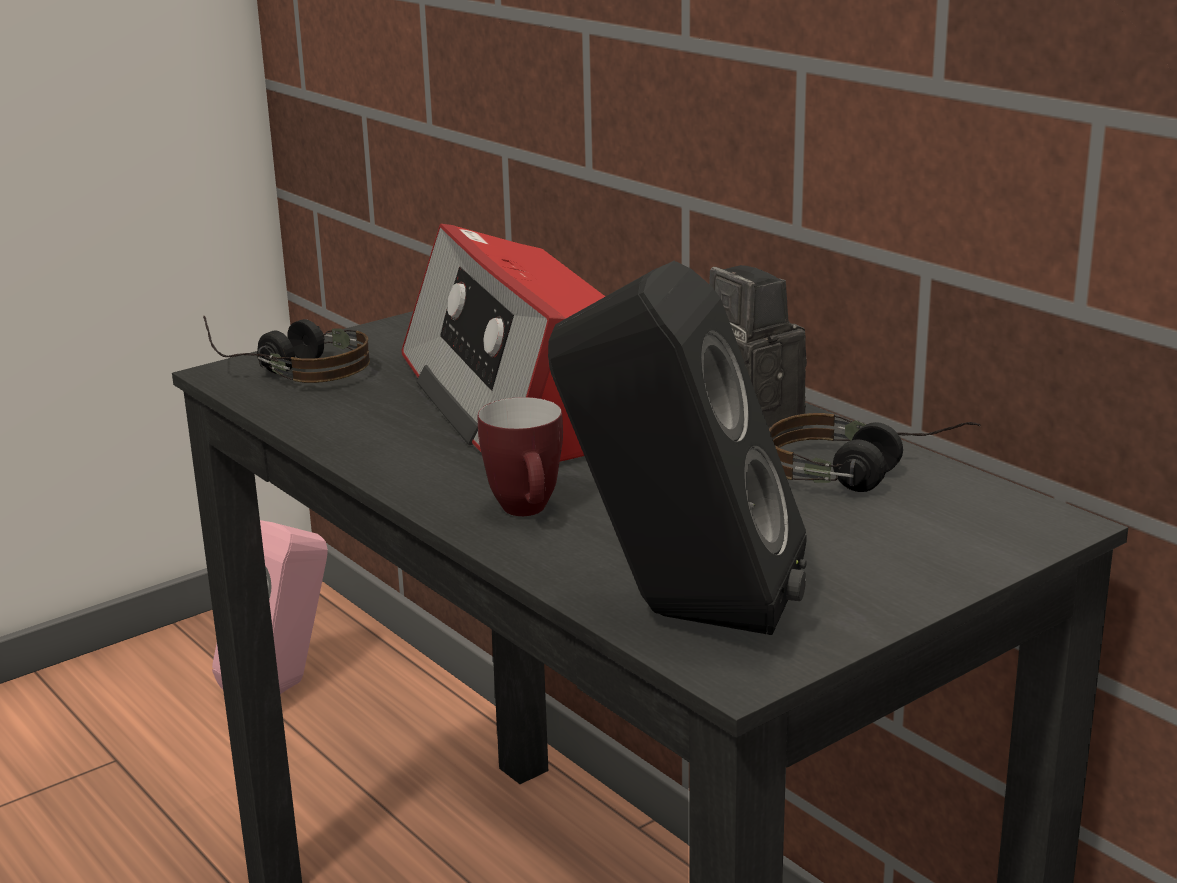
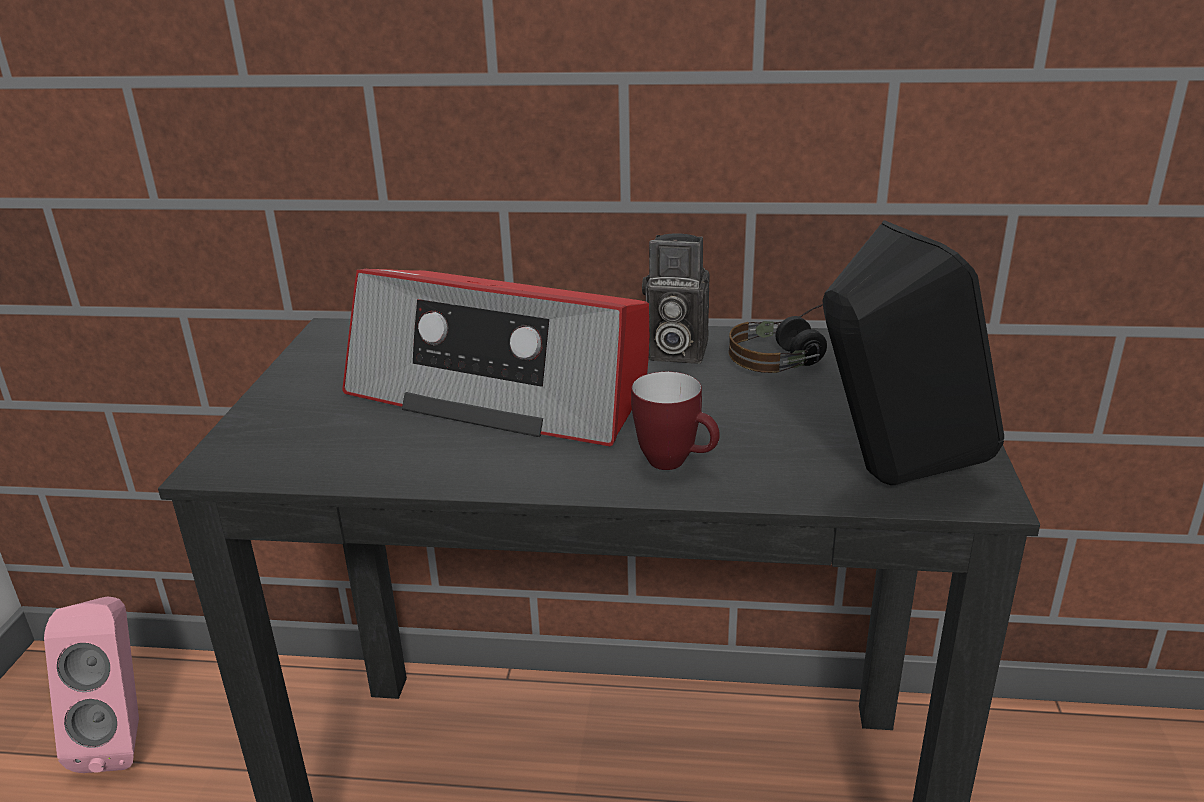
camera: 45 degrees left, 5 degrees up
(290, 369) = (270, 441): headphones -> none

